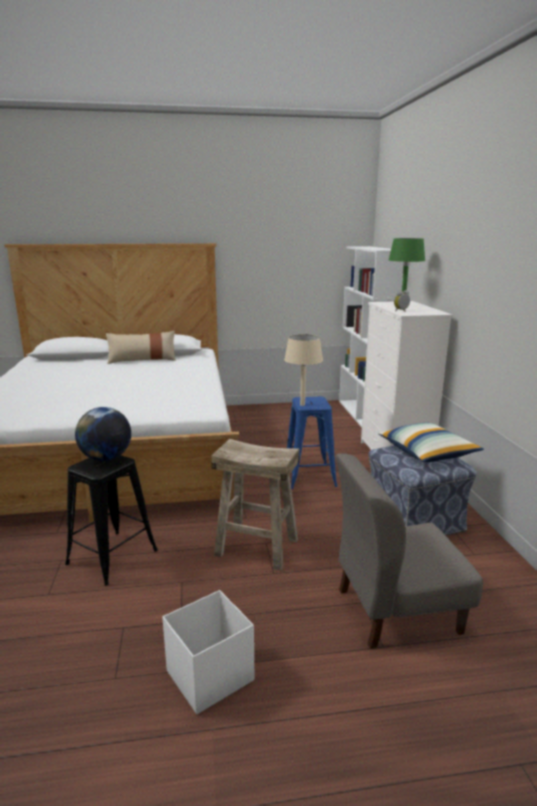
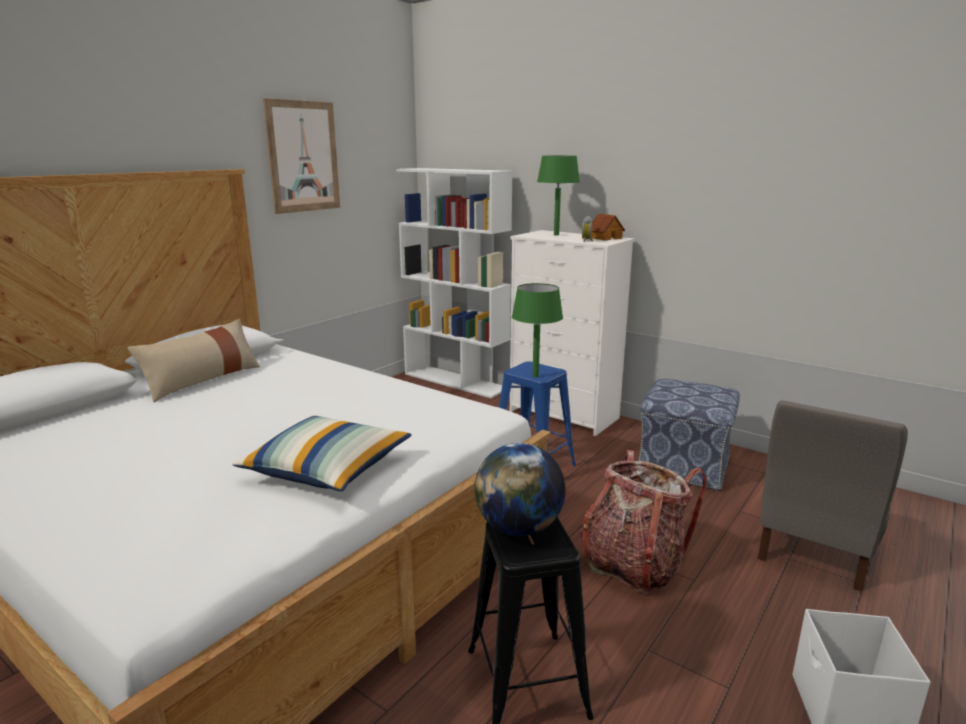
camera: 45 degrees left, 0 degrees up
(257, 547) = (632, 564): beige stool -> backpack
(265, 236) = (303, 157): none -> picture
(302, 404) = (535, 376): beige table lamp -> green table lamp
(427, 453) = (692, 389): pillow -> pillow (328, 470)
(428, 311) = (605, 238): none -> toy house

